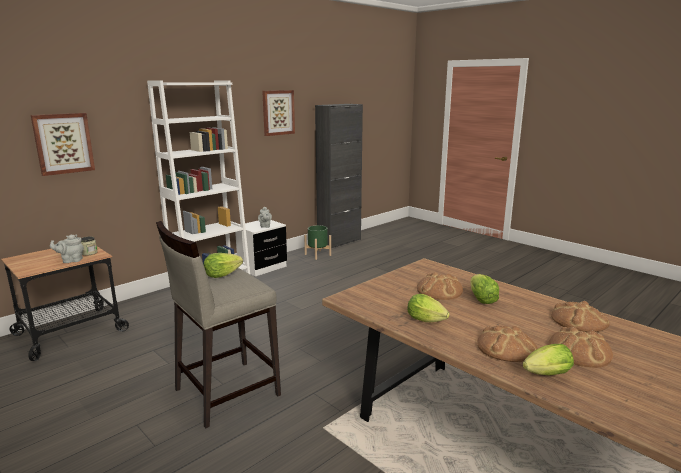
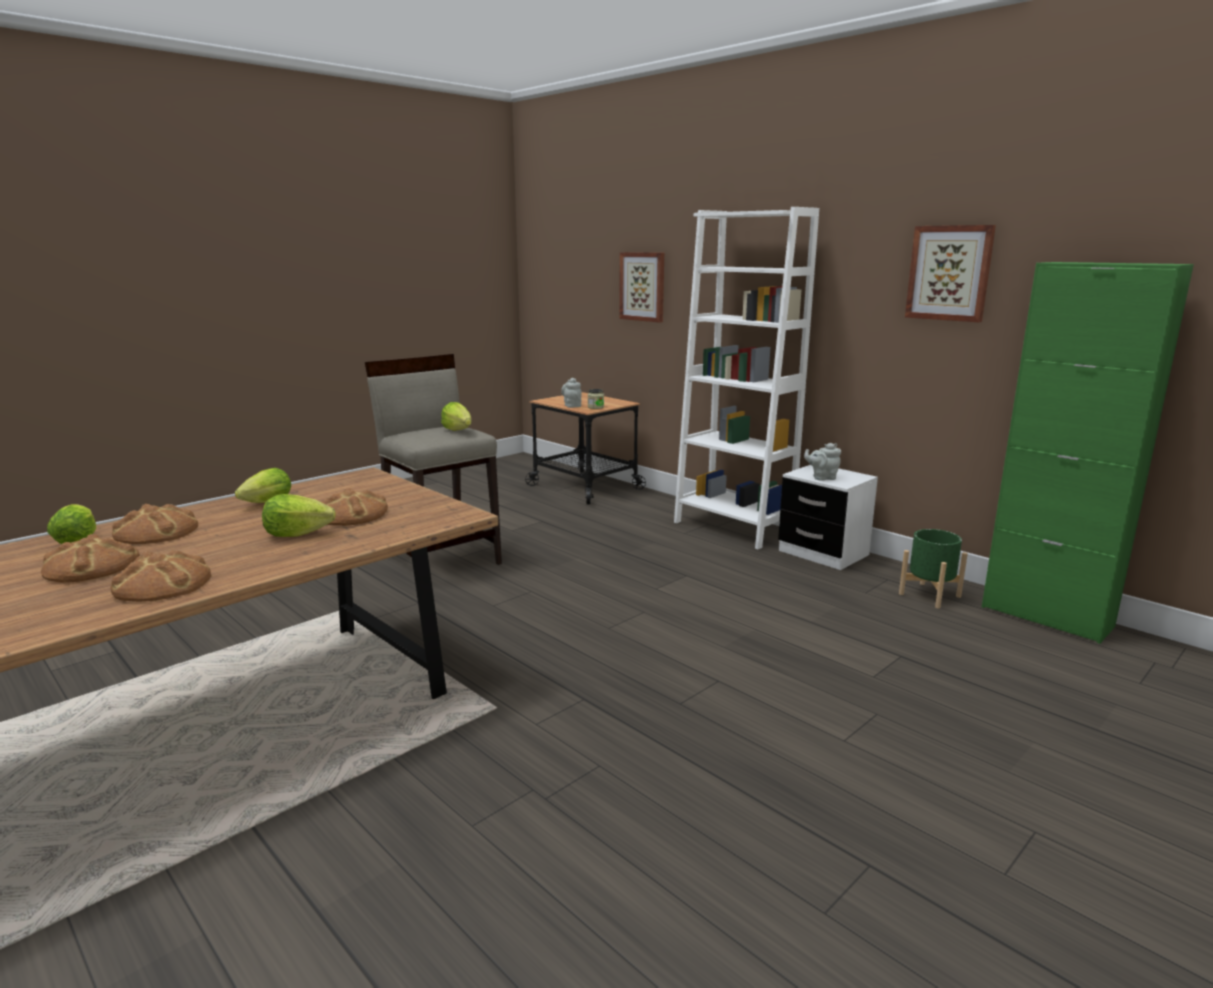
camera: 90 degrees right, 0 degrees up
(339, 242) = (1046, 616): black cabinet -> green cabinet

